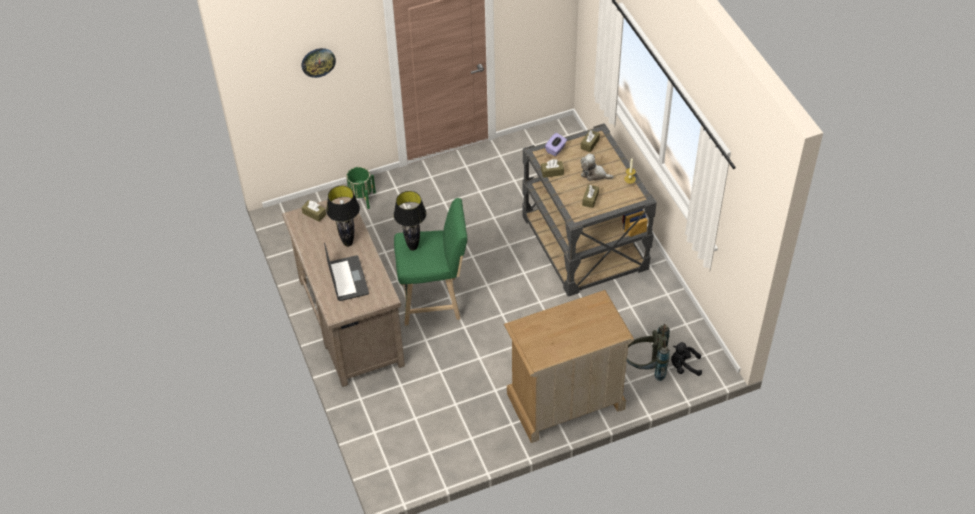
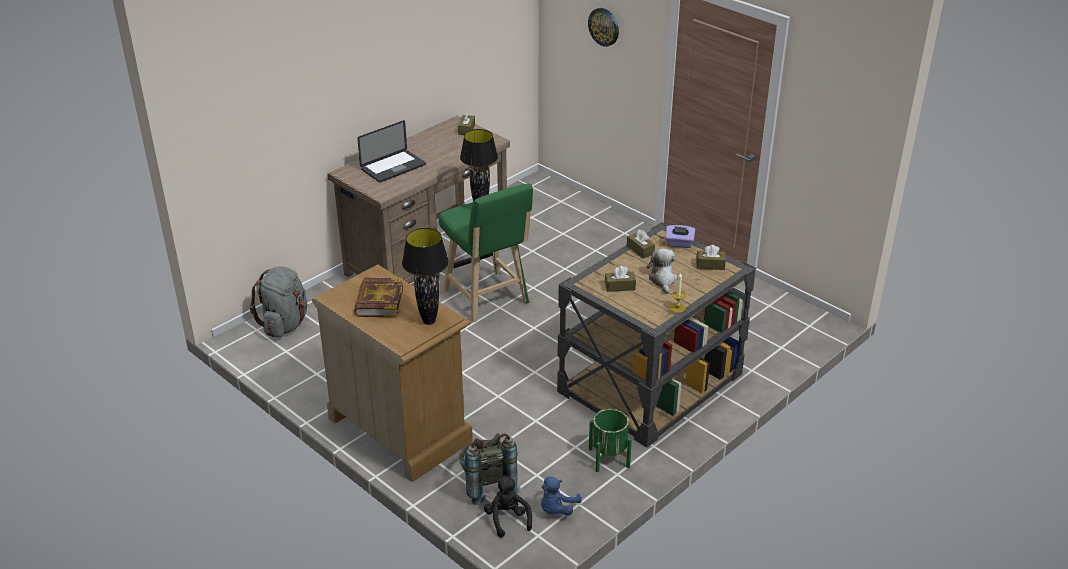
camera: 65 degrees right, 15 degrees down
(348, 243) = (440, 155): black table lamp -> black table lamp (429, 321)
(361, 198) = (592, 217): green planter -> green planter (609, 458)
(392, 445) = (285, 324): none -> grey backpack
(559, 334) = (379, 301): none -> book
(686, 337) = (557, 509): none -> blue plush toy

